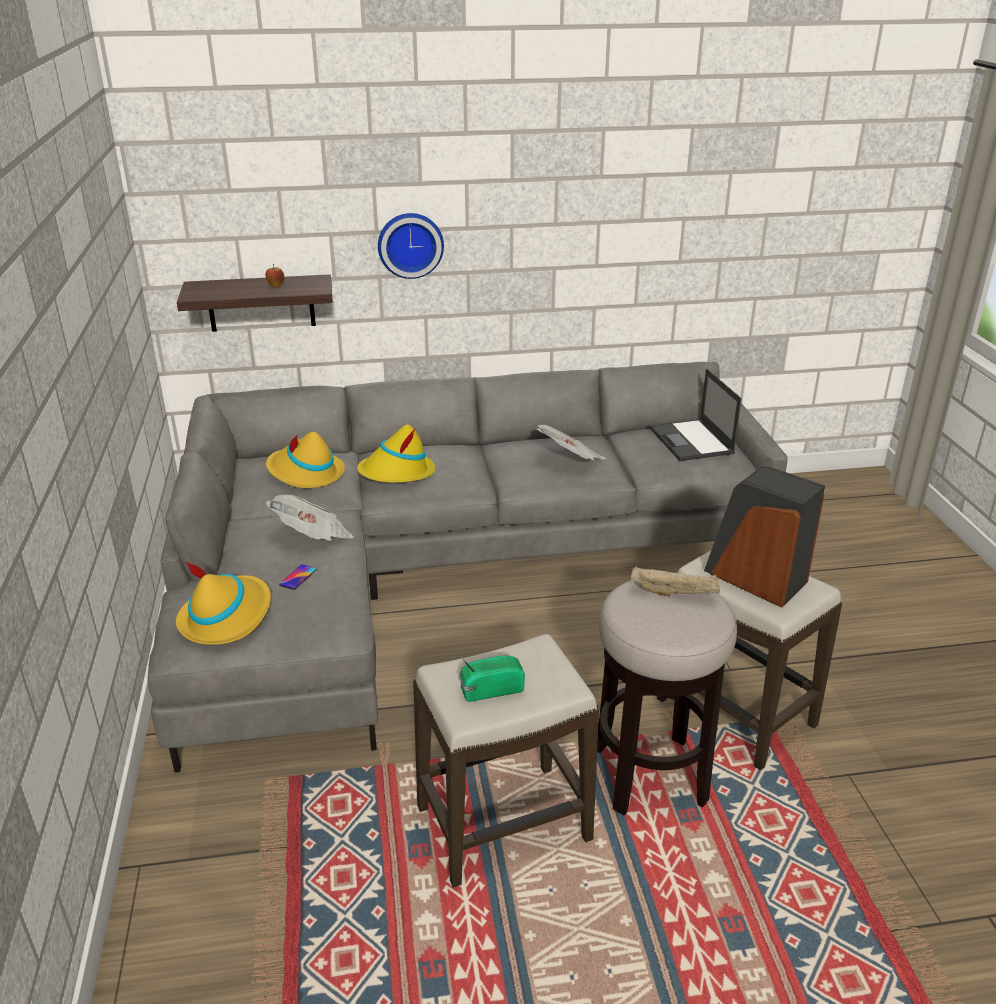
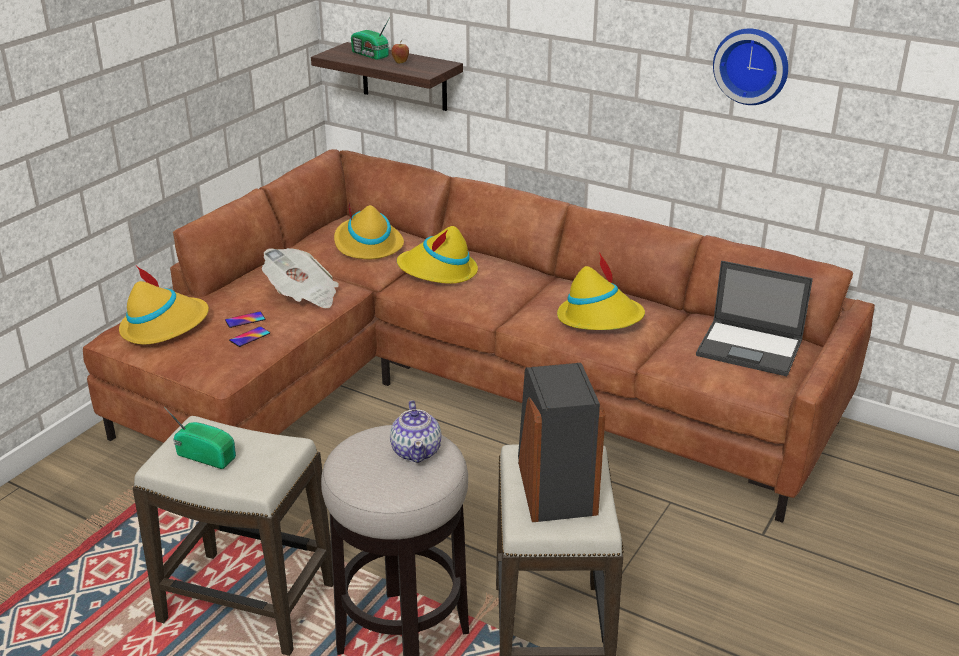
camera: 40 degrees right, 0 degrees up
(233, 287) = (370, 55): none -> radio
(324, 589) = (250, 337): none -> phone
(410, 244) = (536, 49): wall clock -> wall clock (752, 65)
(440, 574) = (463, 389): grey sofa -> brown sofa
(570, 460) = (600, 318): newspaper -> yellow hat
(675, 593) = (416, 451): beige tray -> teapot
(692, 441) = (750, 348): laptop -> laptop turned 90 degrees counterclockwise

